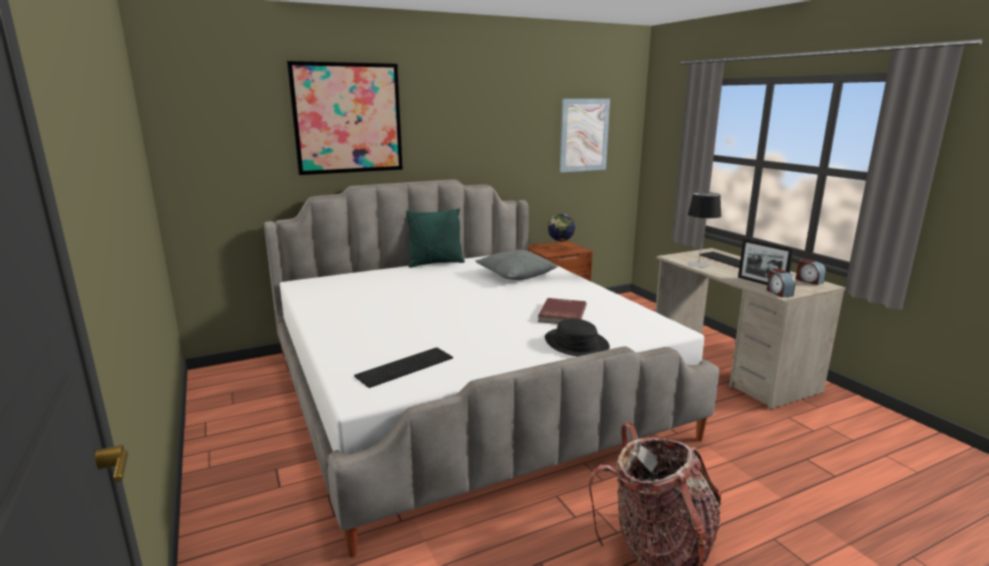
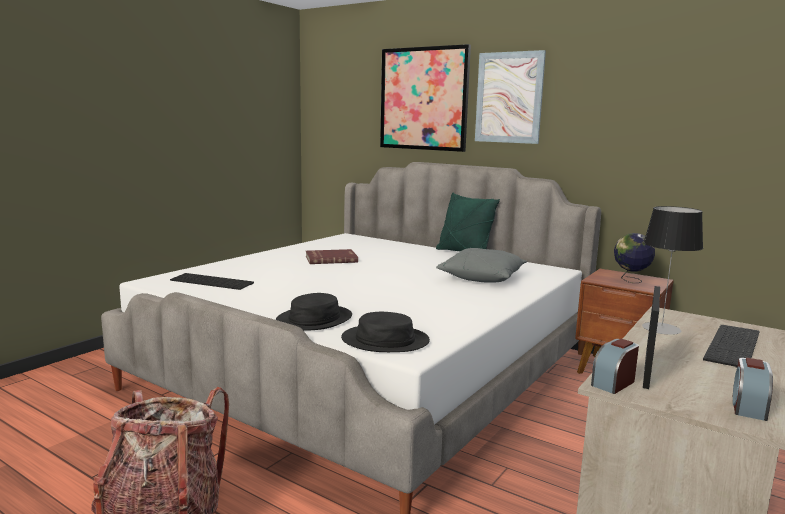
camera: 60 degrees right, 5 degrees down
(561, 314) = (391, 305): red book -> red book (331, 259)
(584, 135) = (722, 129): picture -> picture (509, 97)
(642, 331) = (385, 340): none -> black hat

